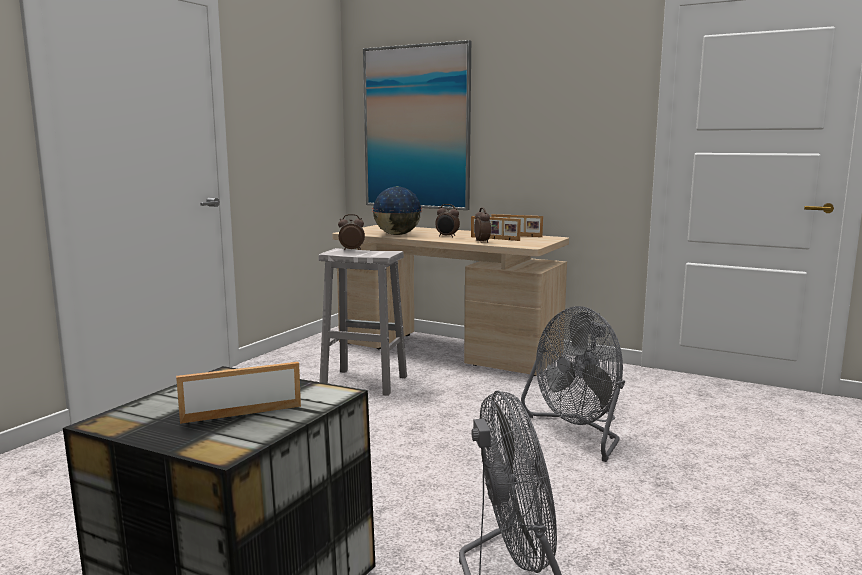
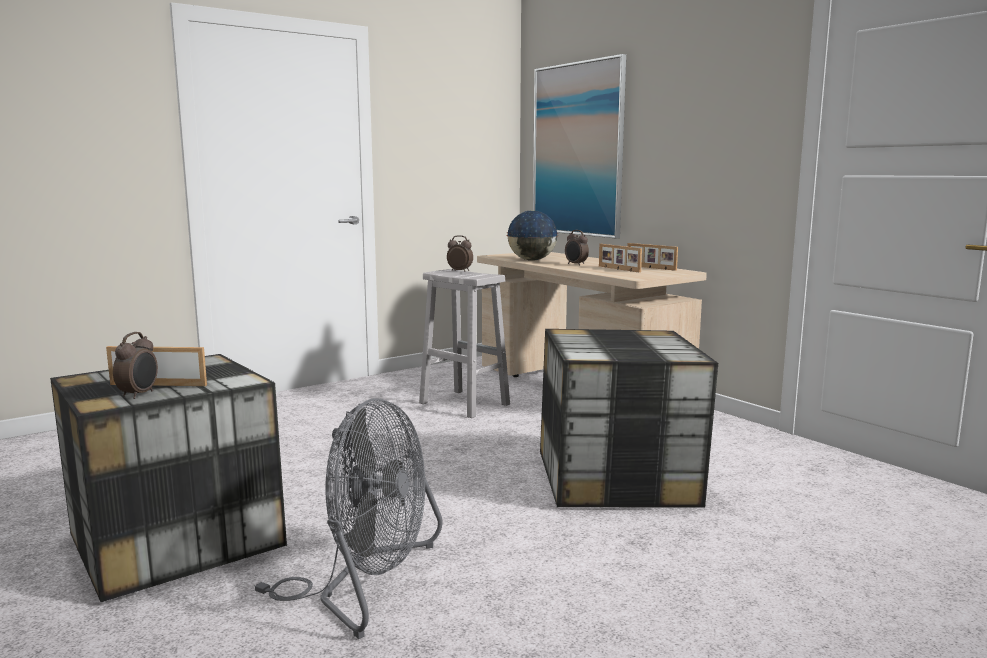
camera: 25 degrees right, 0 degrees up
(482, 242) = (596, 271): alarm clock -> alarm clock (139, 394)
(580, 431) = (617, 479): grey fan -> storage box

